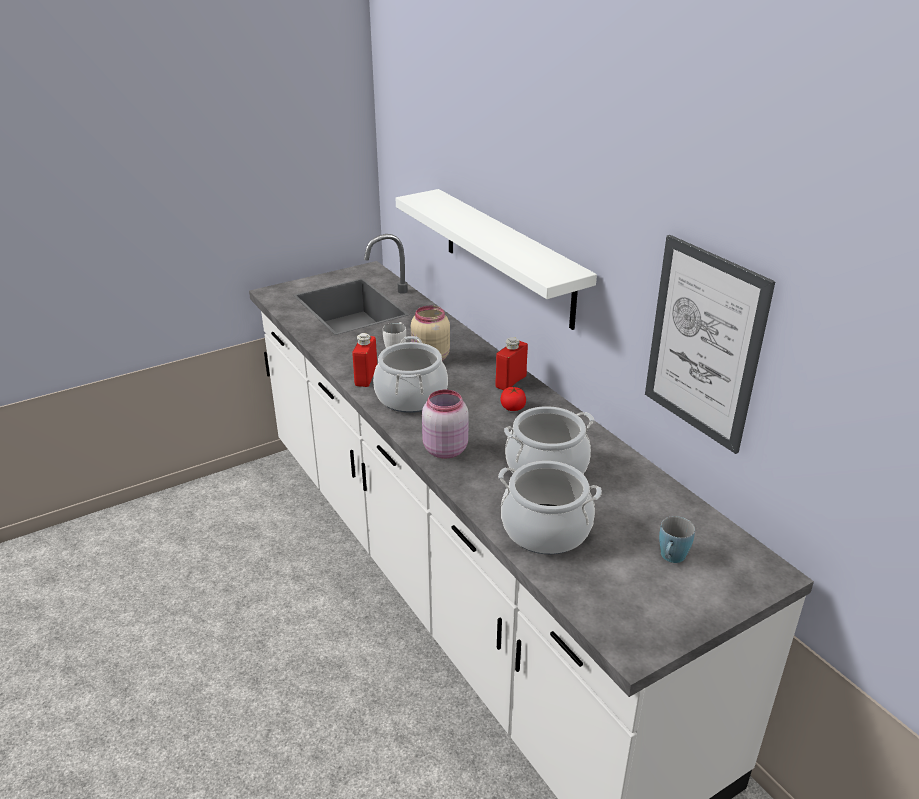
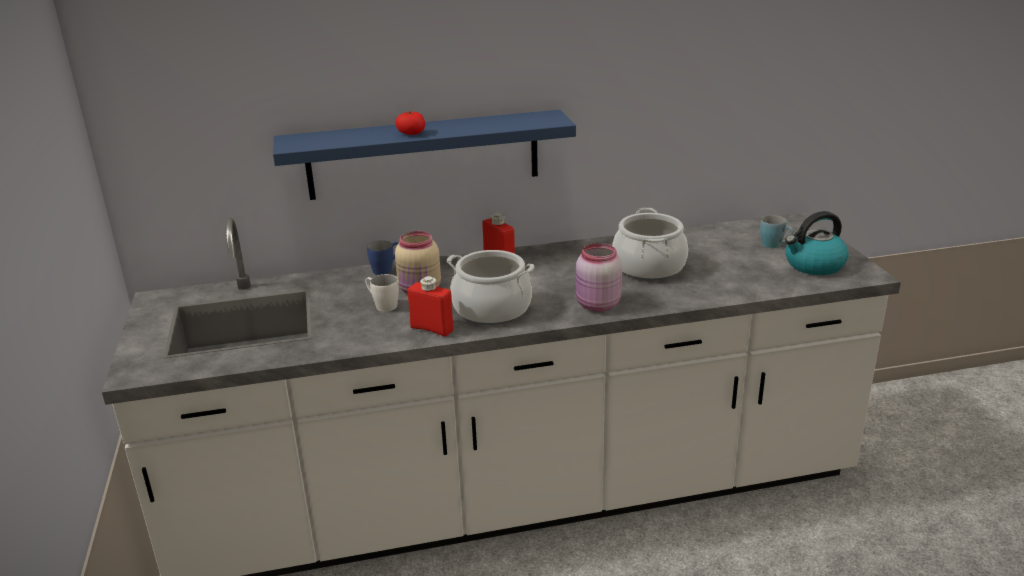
camera: 70 degrees left, 5 degrees down
(461, 335) = (386, 269): none -> blue mug
(507, 257) = (423, 155): white shelf -> blue shelf
(513, 407) = (544, 265): tomato -> tomato (411, 133)
(546, 530) = (731, 281): cooking pot -> none
(631, 596) = (813, 265): none -> kettle
(704, 343) = (685, 107): picture -> none

